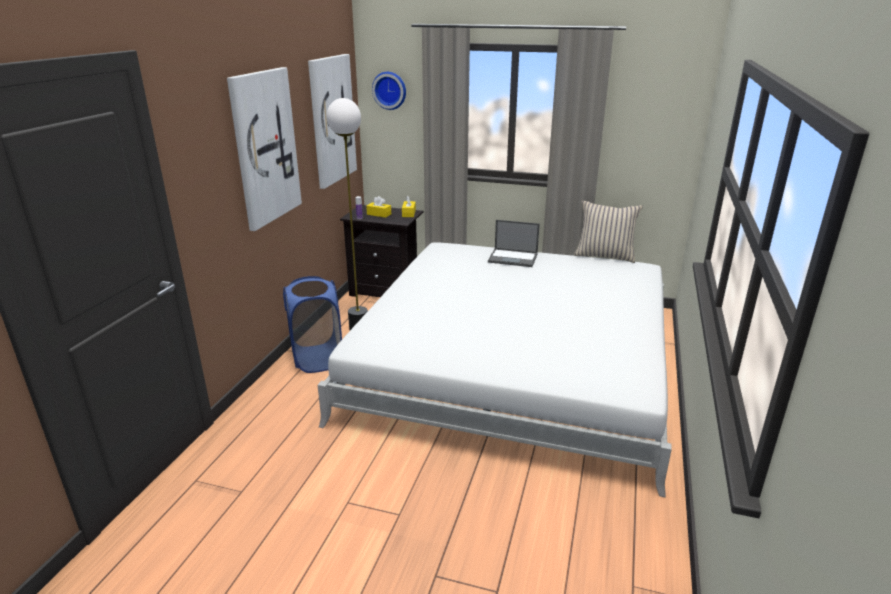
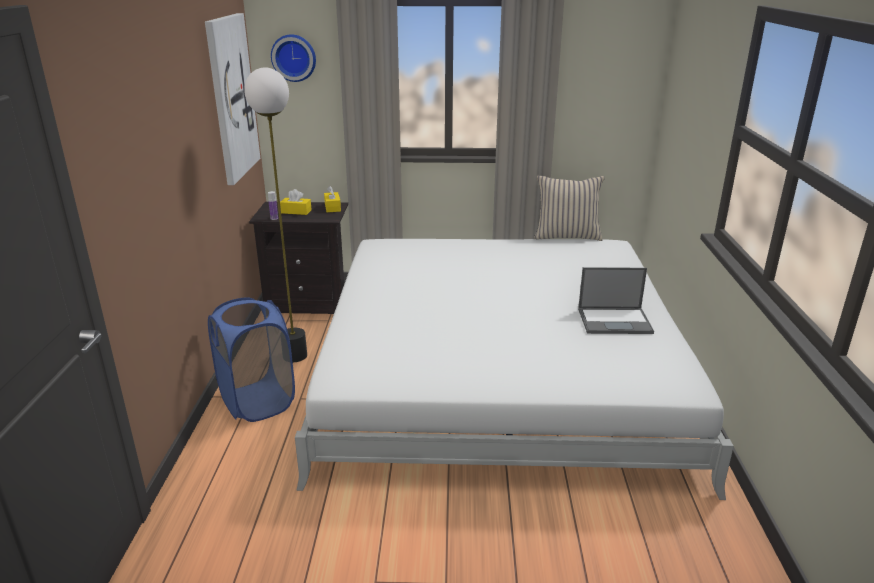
camera: 15 degrees left, 0 degrees up
(265, 147) = (172, 136): picture -> none
(513, 258) = (469, 249): laptop -> laptop (615, 321)

